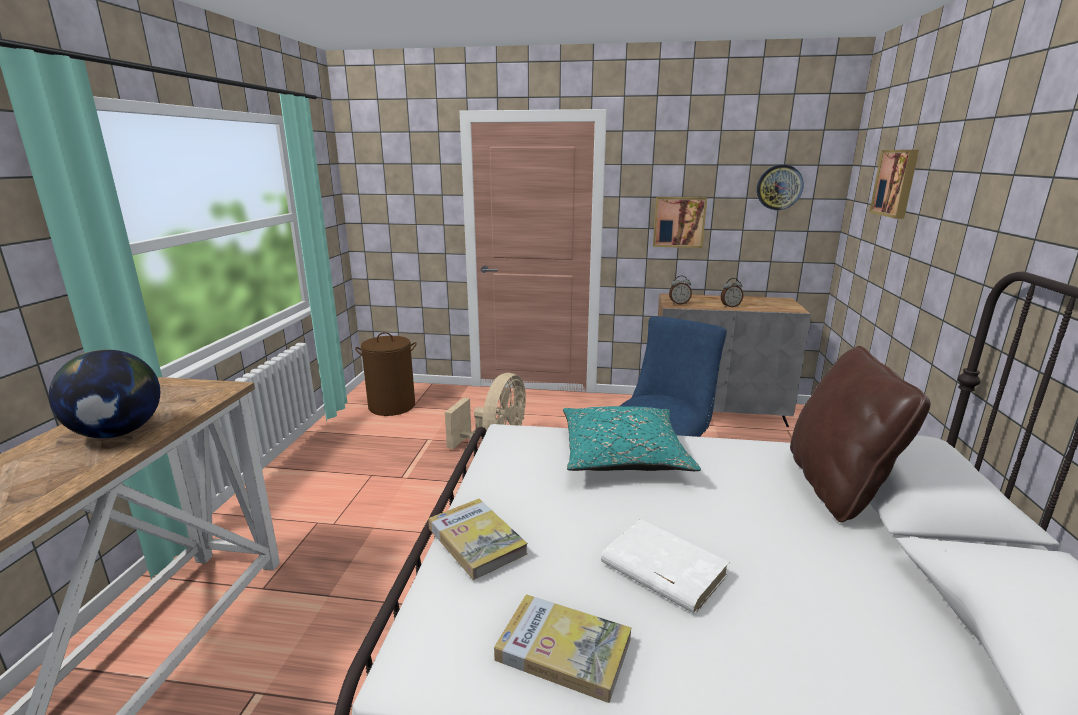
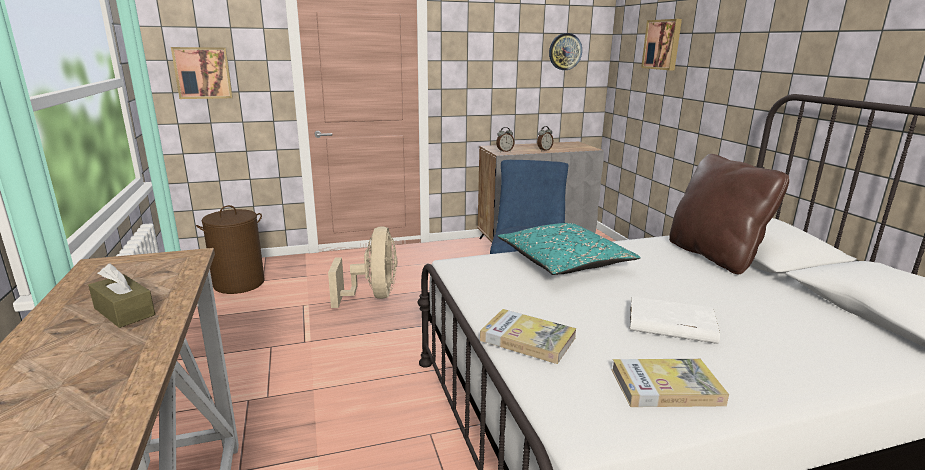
camera: 25 degrees left, 0 degrees up
(118, 433) = (124, 312): globe -> brown tissue box
(679, 222) = (491, 82): picture -> picture (203, 73)

